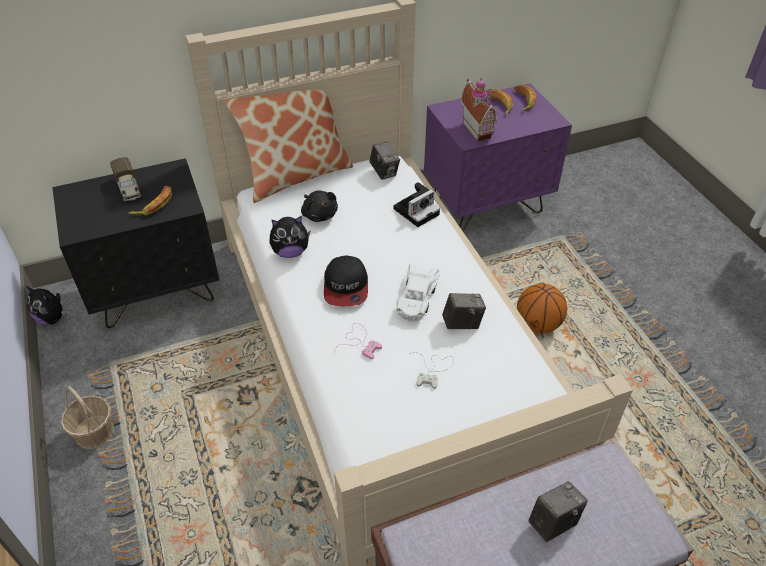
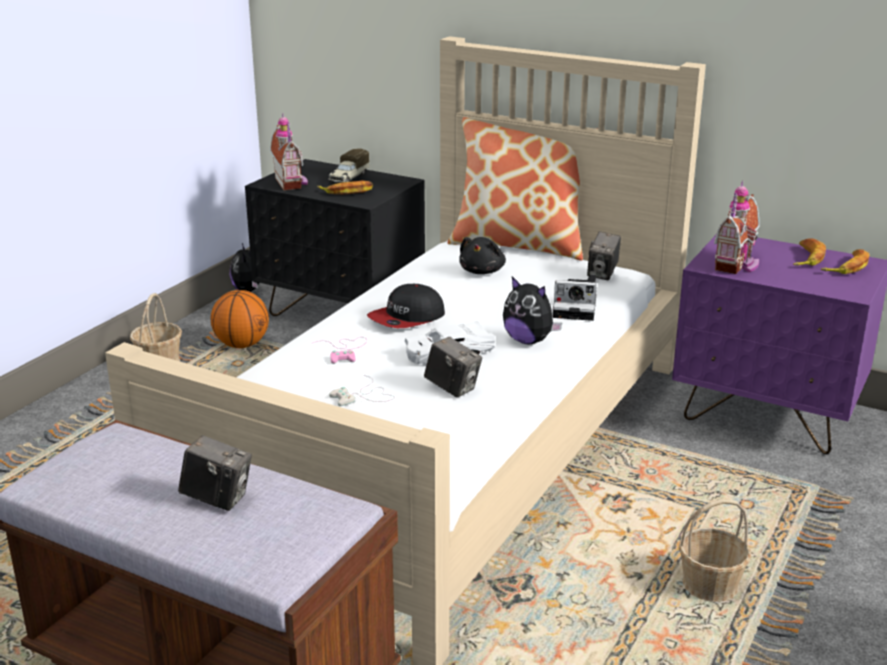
camera: 50 degrees right, 20 degrees down
(93, 220) = (292, 182): none -> toy house
(290, 252) = (410, 280): plush toy -> plush toy (529, 340)
(538, 324) = (637, 530): basketball -> basketball (242, 345)
(605, 331) = (710, 585): none -> basket

